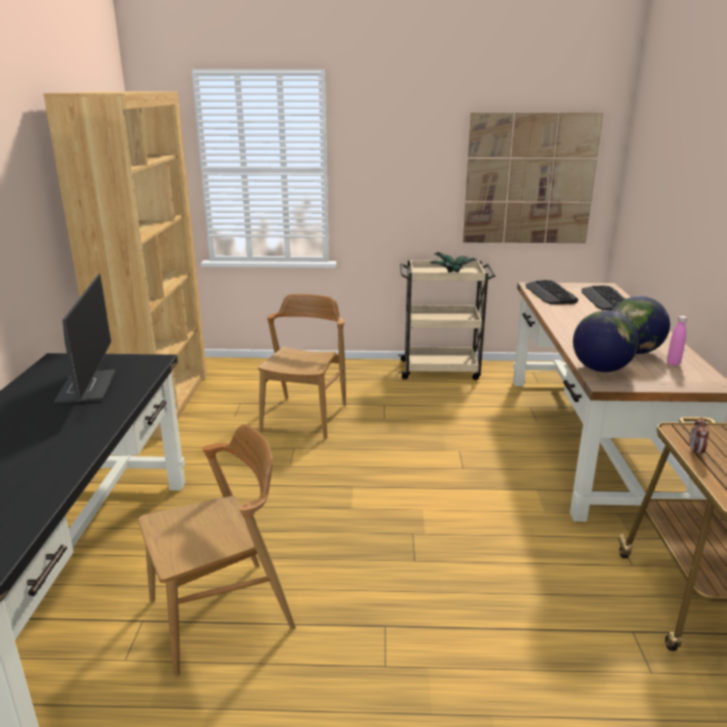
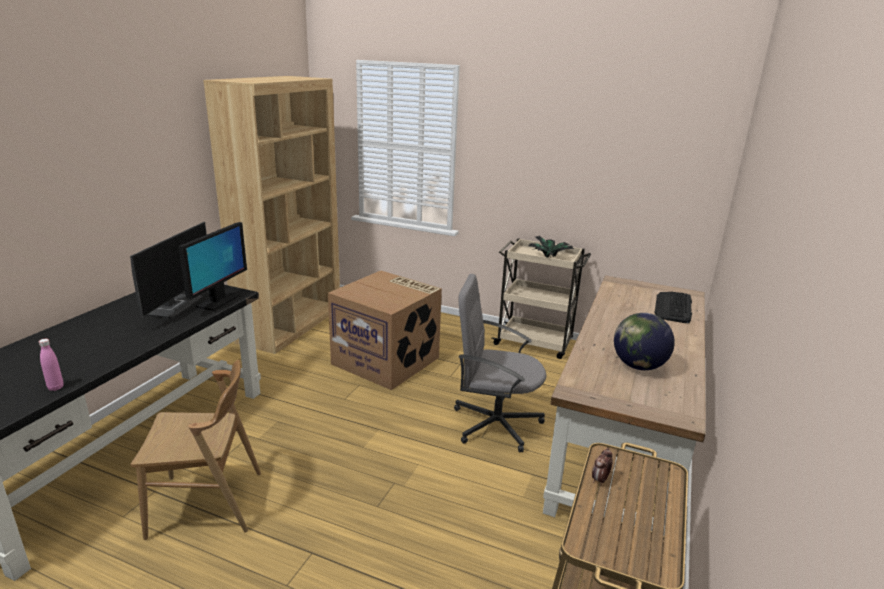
camera: 20 degrees right, 0 degrees up
(139, 372) = (217, 301): none -> monitor
(305, 417) = (387, 360): brown chair -> cardboard box
(464, 452) = (495, 423): none -> grey office chair
(529, 180) = (637, 179): picture -> none
(550, 293) = (623, 292): keyboard -> none
(600, 369) = (584, 377): globe -> none
(673, 363) = (666, 387): pink bottle -> pink bottle (56, 387)

